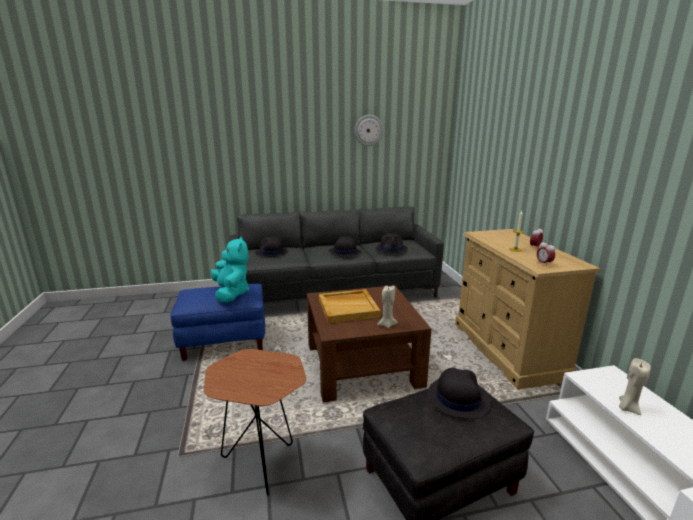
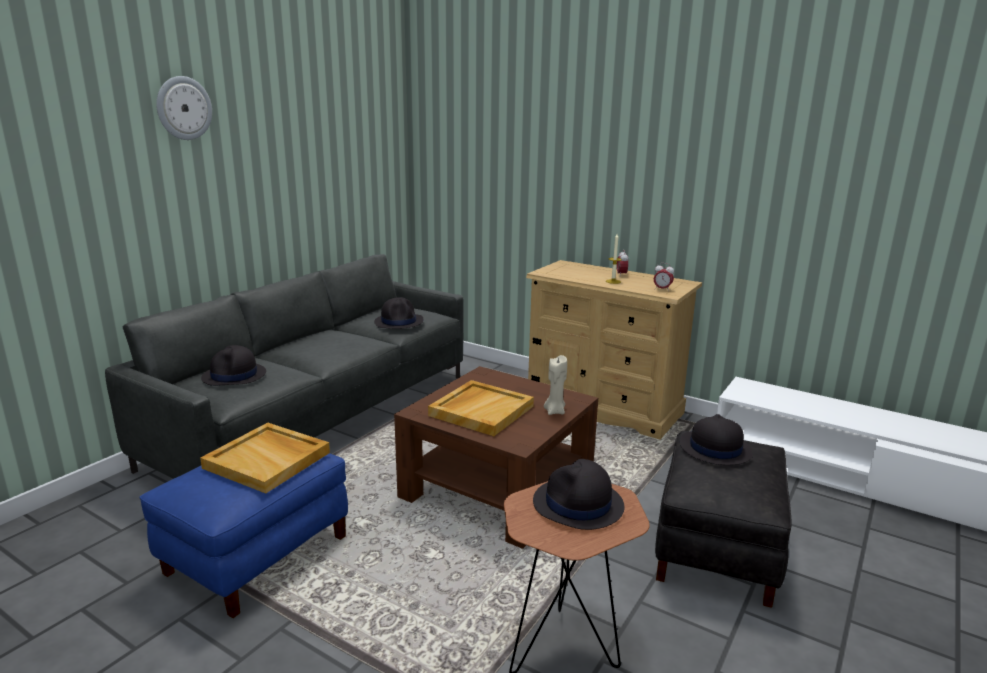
camera: 45 degrees left, 0 degrees up
(231, 293) = (268, 460): turquoise plush toy -> beige tray
(344, 252) = (345, 343): black hat -> black hat (578, 505)
(368, 130) = (310, 139): wall clock -> wall clock (183, 108)
(627, 408) = (788, 405): beige candle -> none

